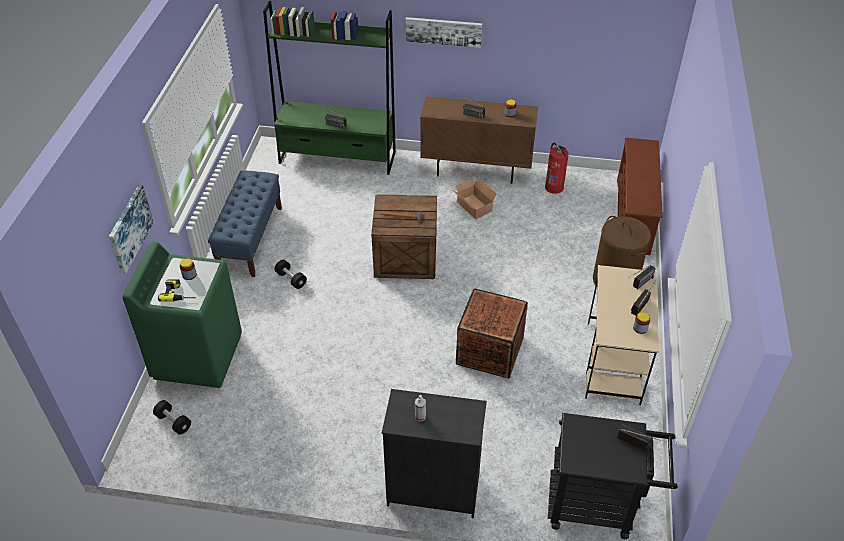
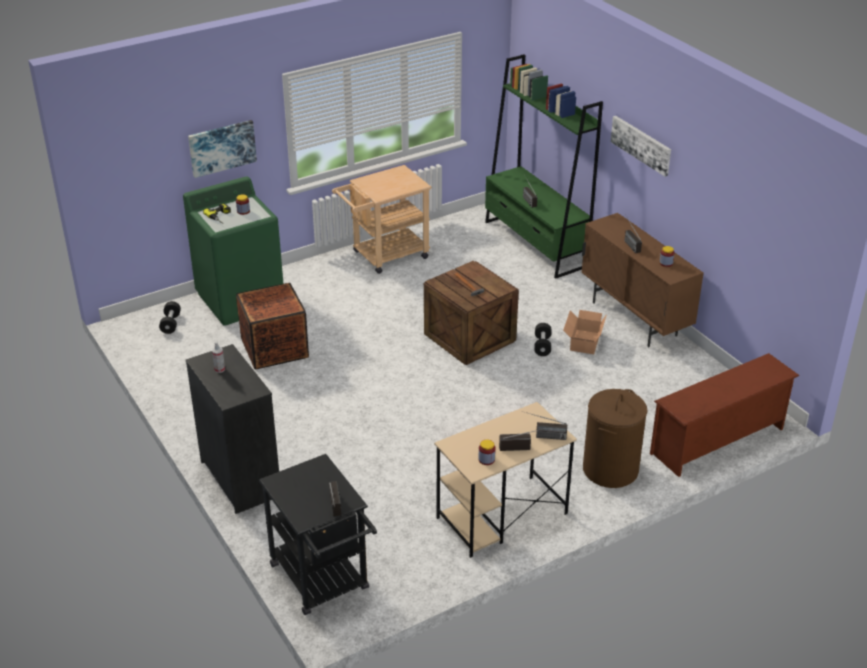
camera: 50 degrees right, 10 degrees down
(250, 239) = (384, 256): blue bench -> beige cart
(291, 279) = (368, 297): black dumbbell -> black dumbbell (542, 346)
(489, 351) = (422, 436): crate -> crate (274, 348)
(553, 187) = (682, 373): fire extinguisher -> none

